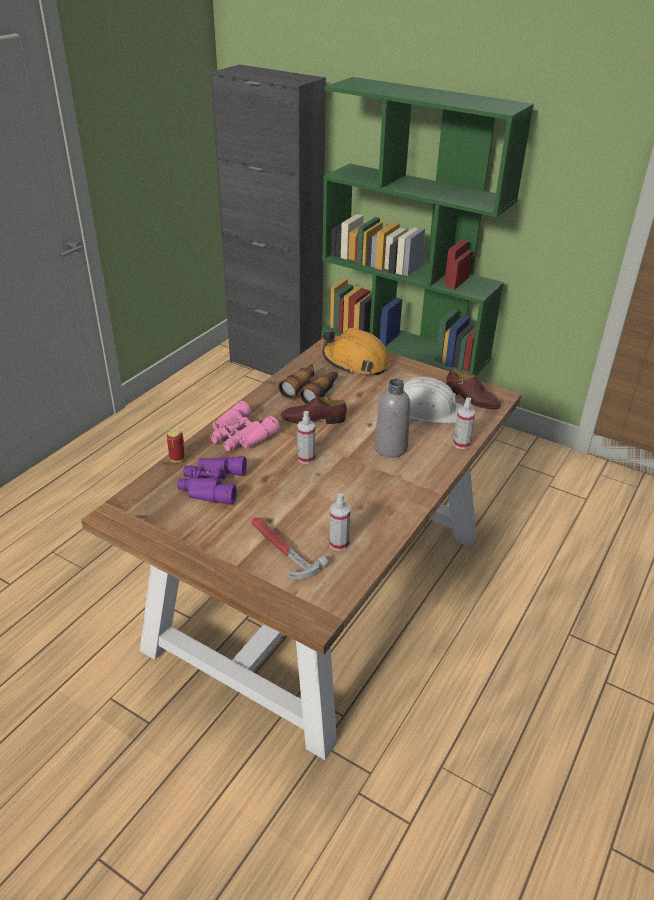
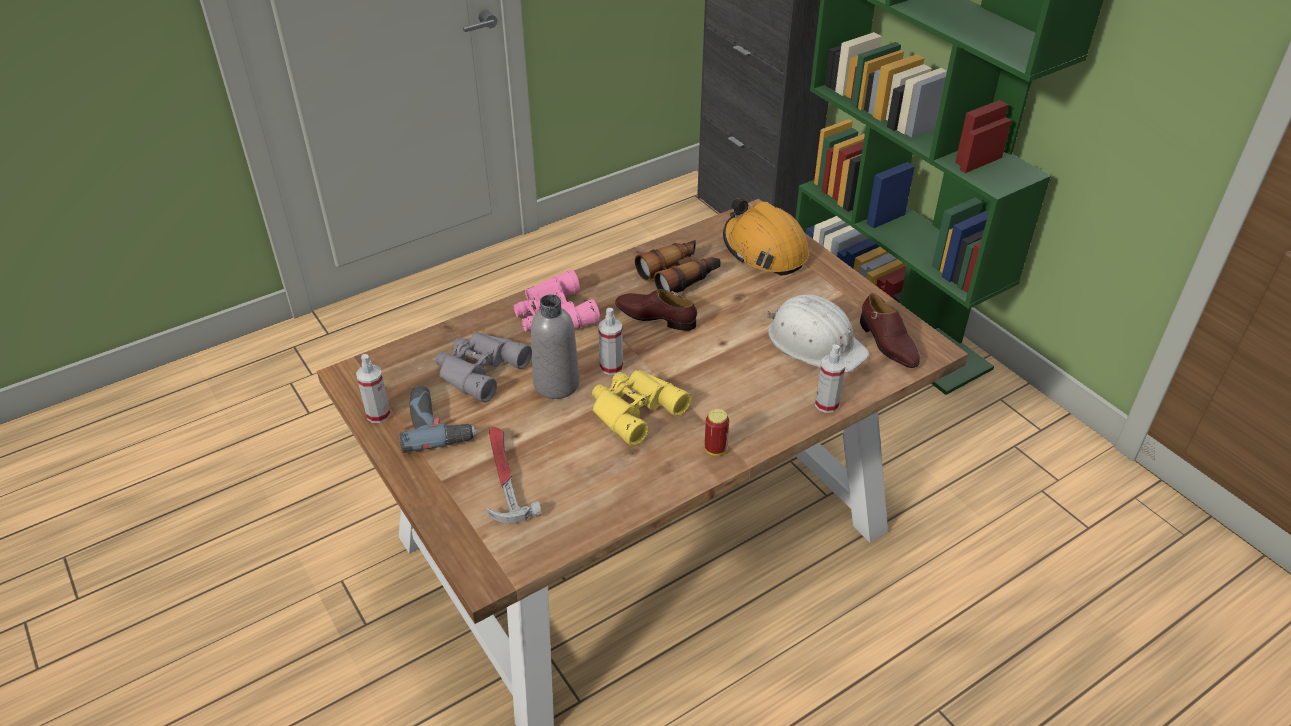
camera: 25 degrees right, 5 degrees up
(177, 459) = (463, 325): can -> can (715, 449)
(206, 529) = (438, 424): none -> power drill
(210, 485) = (478, 370): purple binoculars -> grey binoculars
(338, 543) = (575, 491): spray bottle -> spray bottle (378, 414)
(340, 480) = (633, 409): none -> yellow binoculars
(390, 448) = (727, 383): grey bottle -> grey bottle (556, 384)

